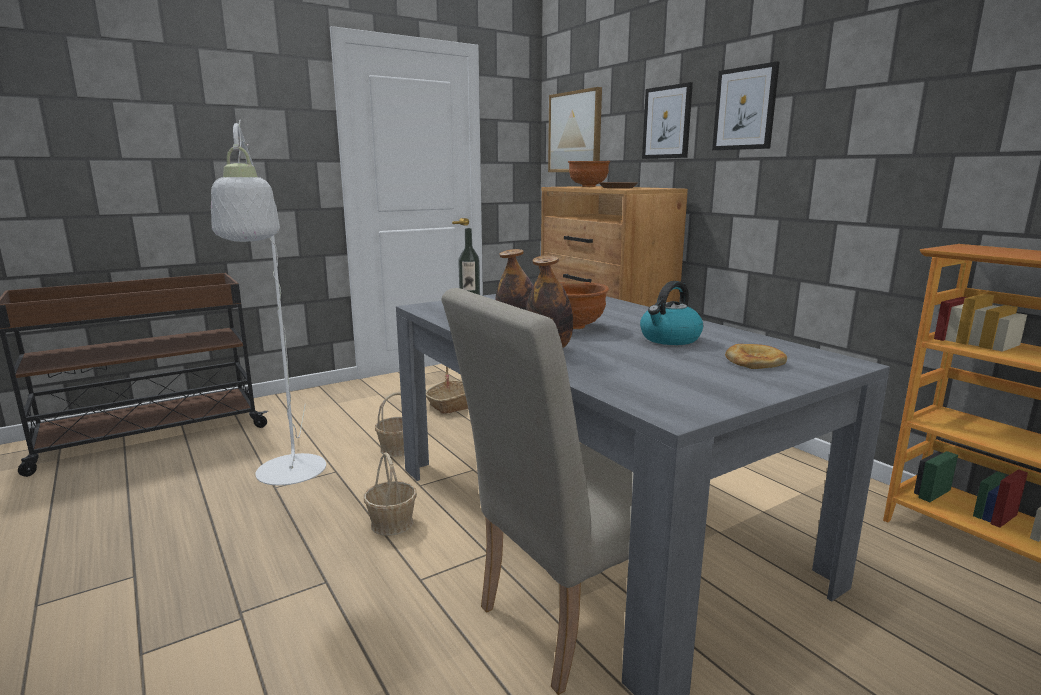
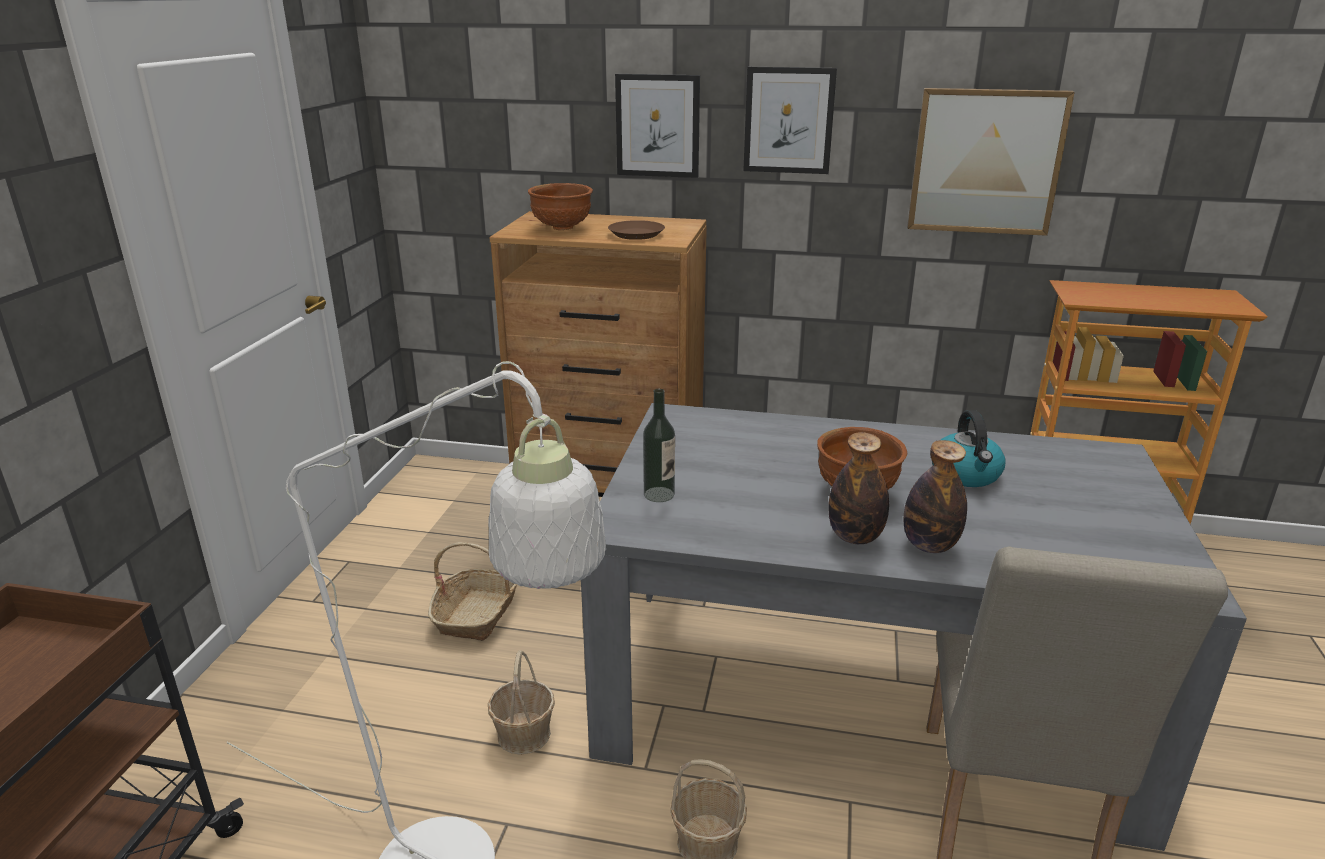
camera: 45 degrees left, 10 degrees up
(575, 132) = (461, 123): picture -> picture (986, 161)
(754, 361) = (1079, 481): bread -> none

